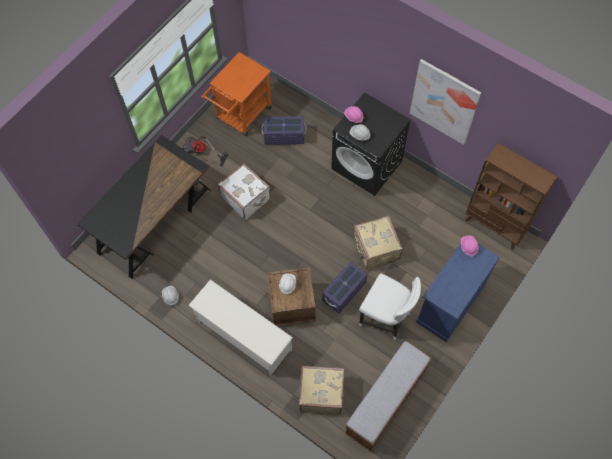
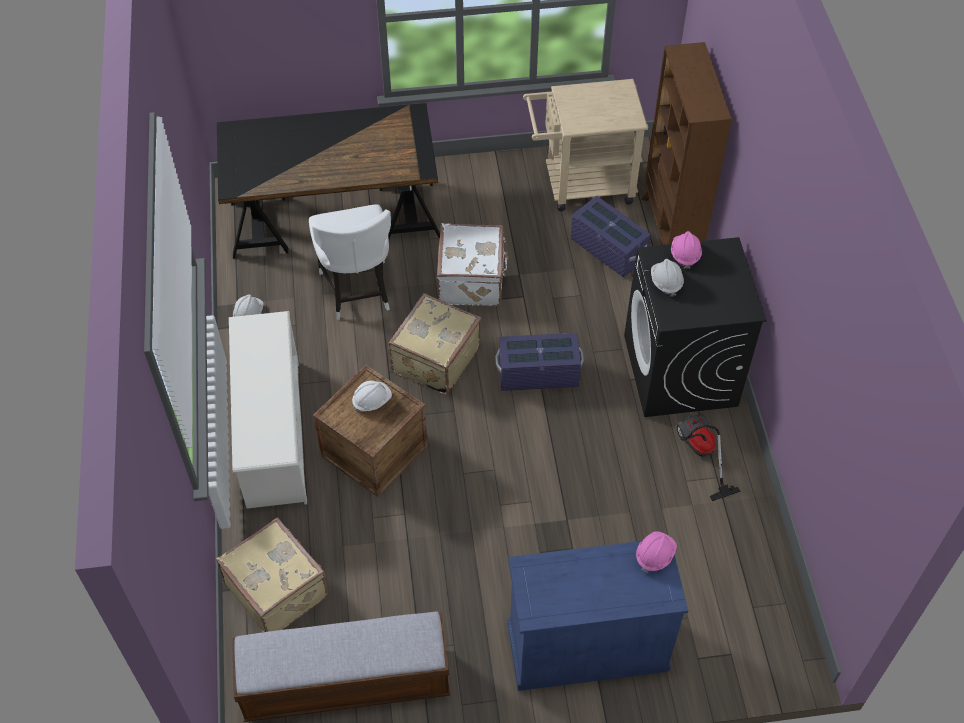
camera: 45 degrees right, 10 degrees down
(201, 152) = (480, 187): vacuum cleaner -> vacuum cleaner (699, 454)
(241, 116) = (580, 185): orange cart -> beige cart
(344, 292) = (457, 496): purple storage box -> purple storage box (538, 374)
(375, 249) = (564, 483): beige suitcase -> beige suitcase (434, 359)
(386, 318) = (472, 580): white chair -> white chair (357, 291)
(444, 102) = (809, 301): picture -> none
(494, 226) = (778, 608): brown bookcase -> brown bookcase (670, 230)

